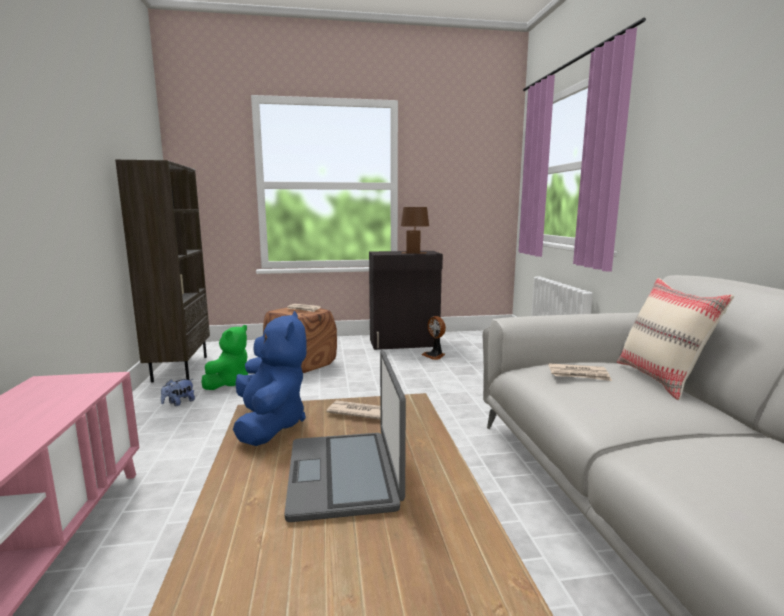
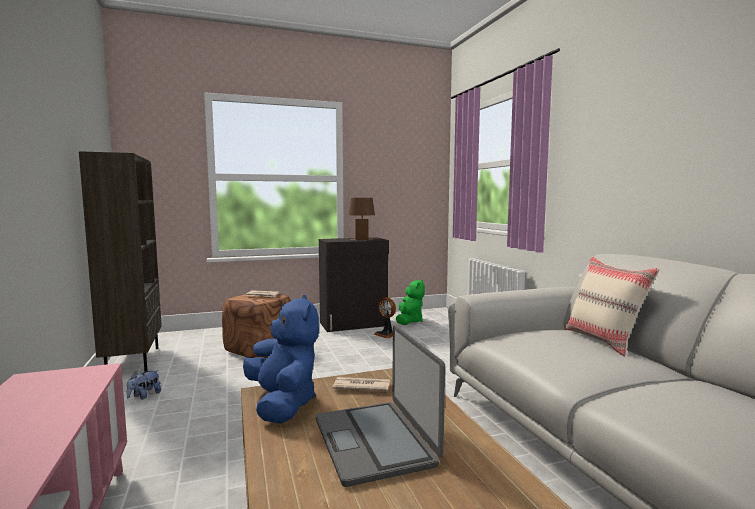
camera: 10 degrees left, 5 degrees down
(229, 383) = (192, 373): green plush toy -> green plush toy (409, 321)
(579, 374) = (540, 340): newspaper -> none

